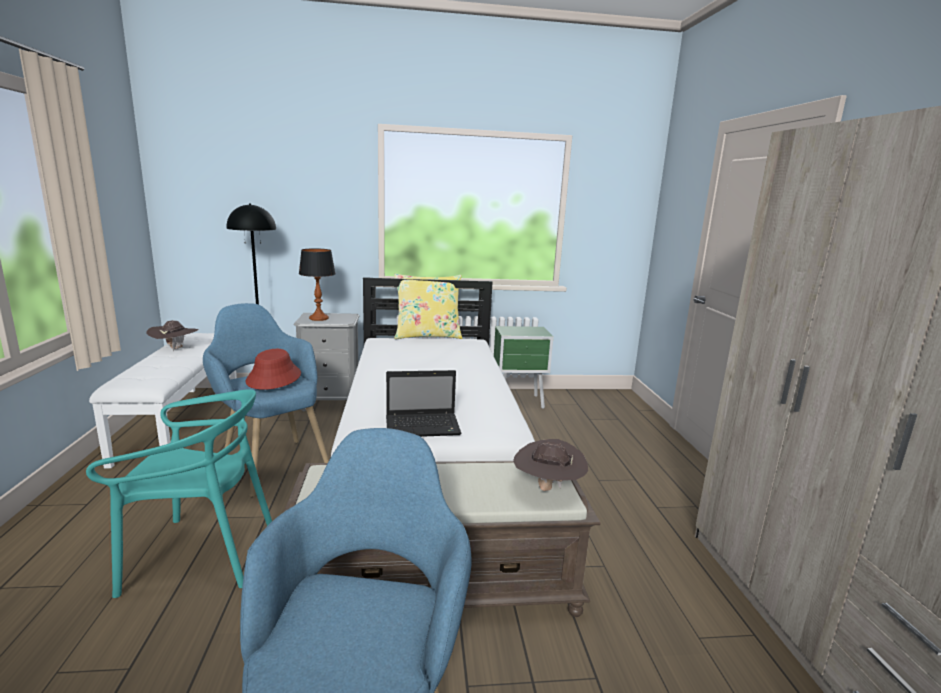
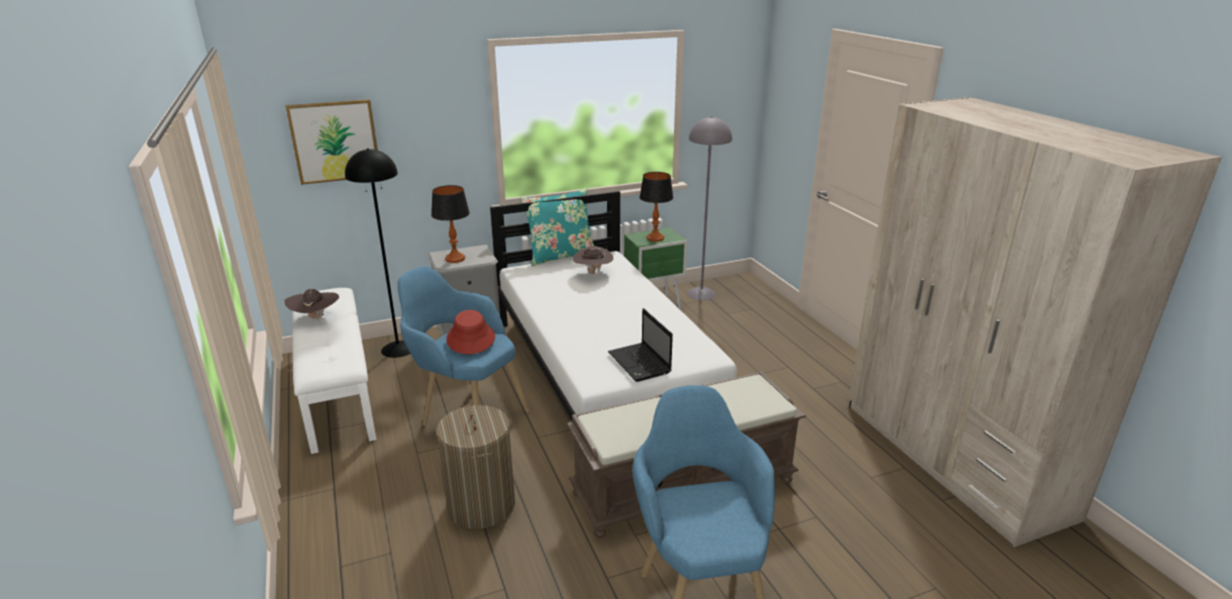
camera: 15 degrees left, 10 degrees up
(201, 555) = (481, 505): turquoise chair -> laundry basket
(233, 200) = (335, 141): none -> picture
(424, 426) = (640, 363): laptop -> laptop turned 90 degrees clockwise
(427, 336) = (560, 256): yellow pillow -> turquoise pillow
(523, 331) = (655, 238): none -> table lamp
(547, 488) = (762, 398): brown hat -> brown hat (592, 273)
(572, 399) = (701, 293): none -> grey floor lamp

